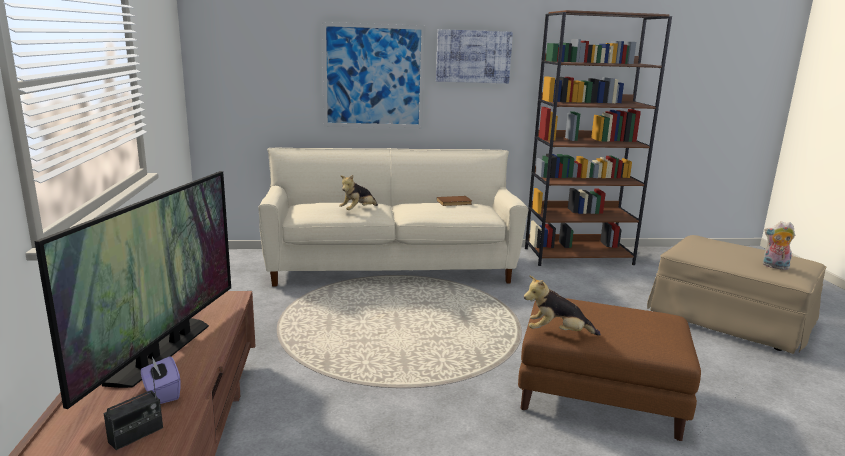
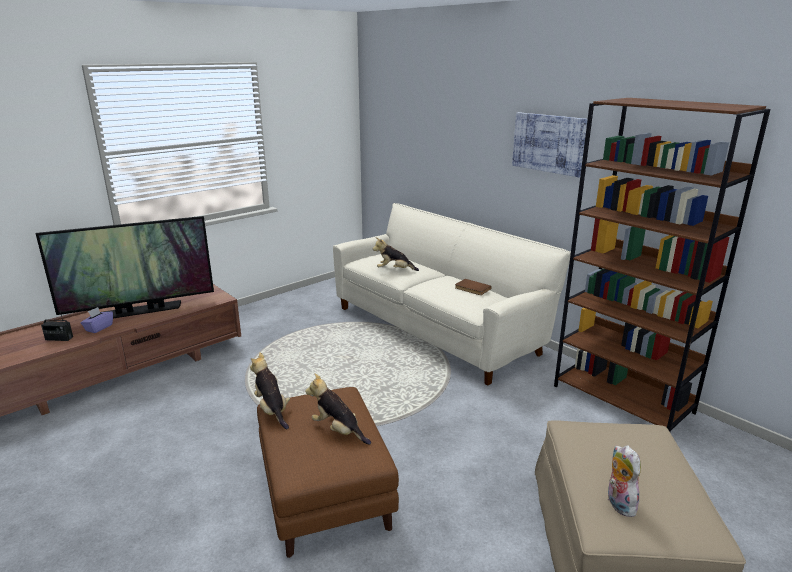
camera: 55 degrees right, 5 degrees up
(373, 76) = (466, 154): picture -> none
(619, 317) = (338, 430): none -> plush toy

